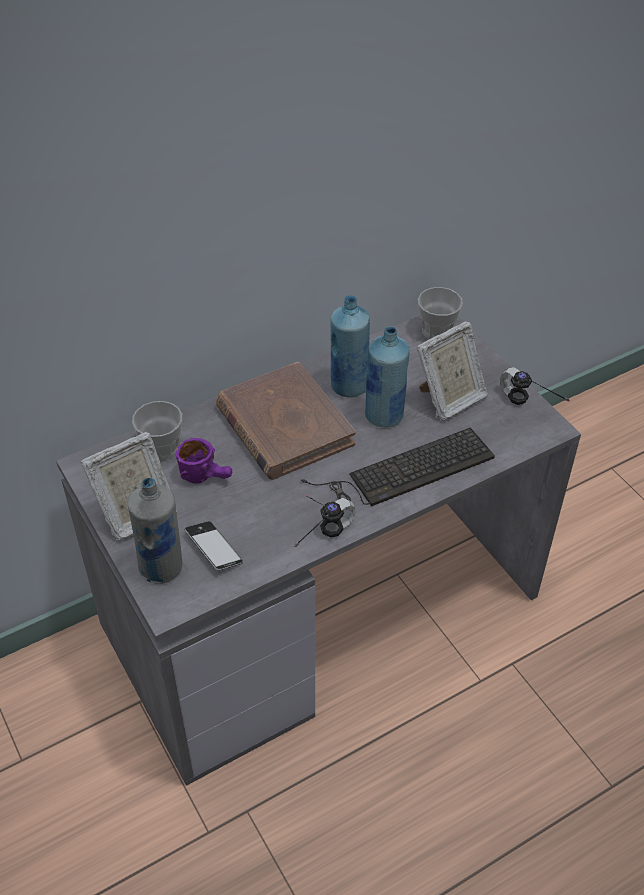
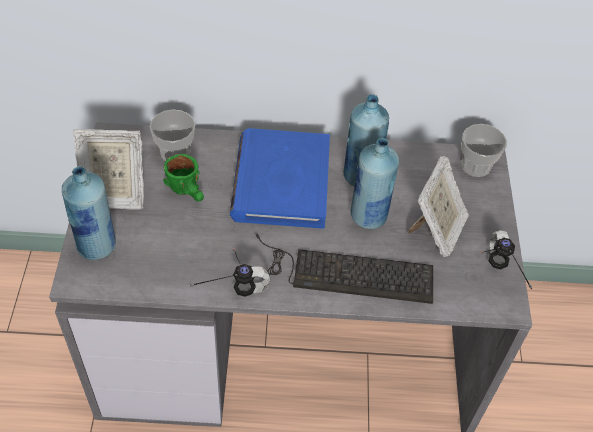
camera: 30 degrees right, 5 degrees up
(162, 567) = (97, 246): grey bottle -> blue bottle
(207, 475) = (189, 191): purple mug -> green mug
(214, 549) = (145, 253): phone -> none
(284, 425) = (281, 182): brown book -> blue book
(449, 399) = (436, 231): picture frame -> picture frame turned 60 degrees counterclockwise

